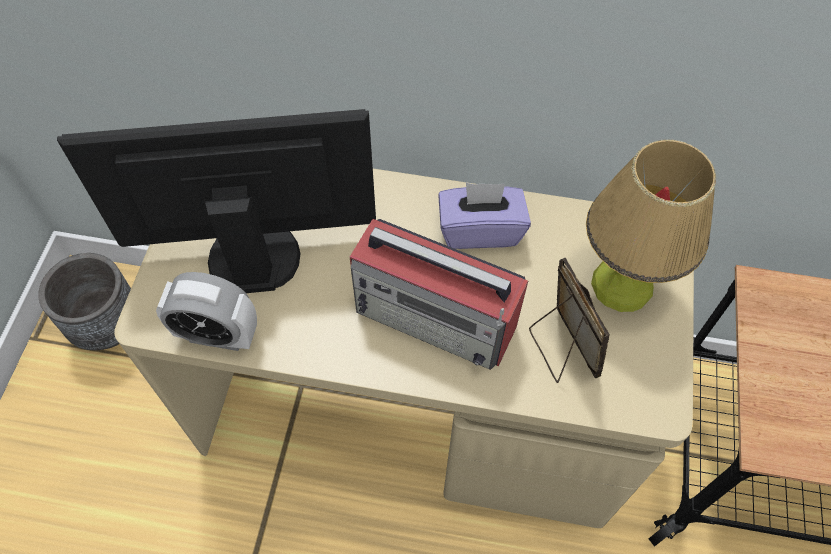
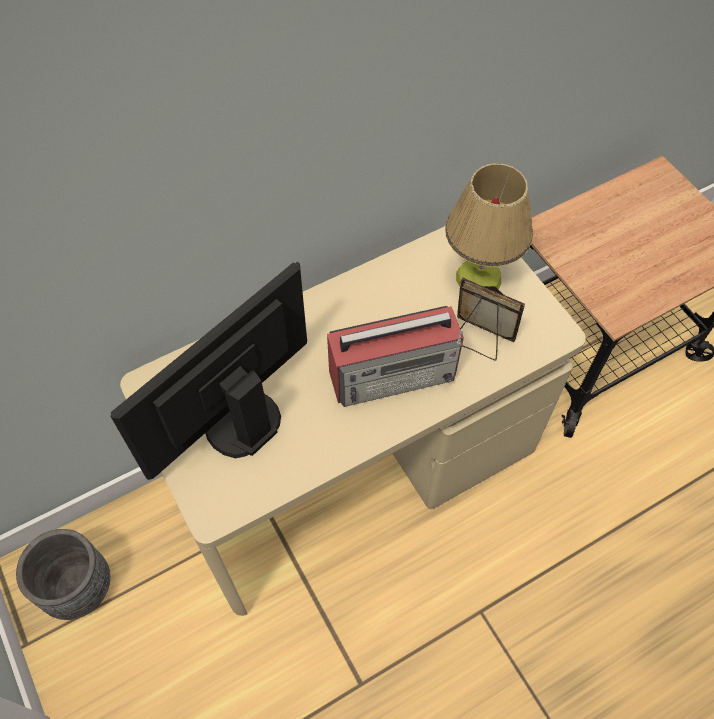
camera: 40 degrees left, 0 degrees up
(218, 335) = (269, 487): alarm clock -> none
(480, 230) = (368, 302): purple tissue box -> none

